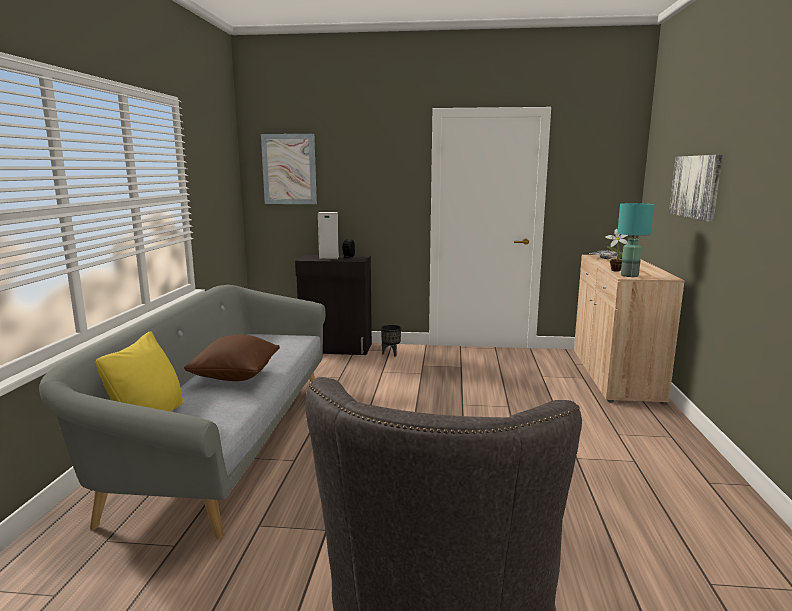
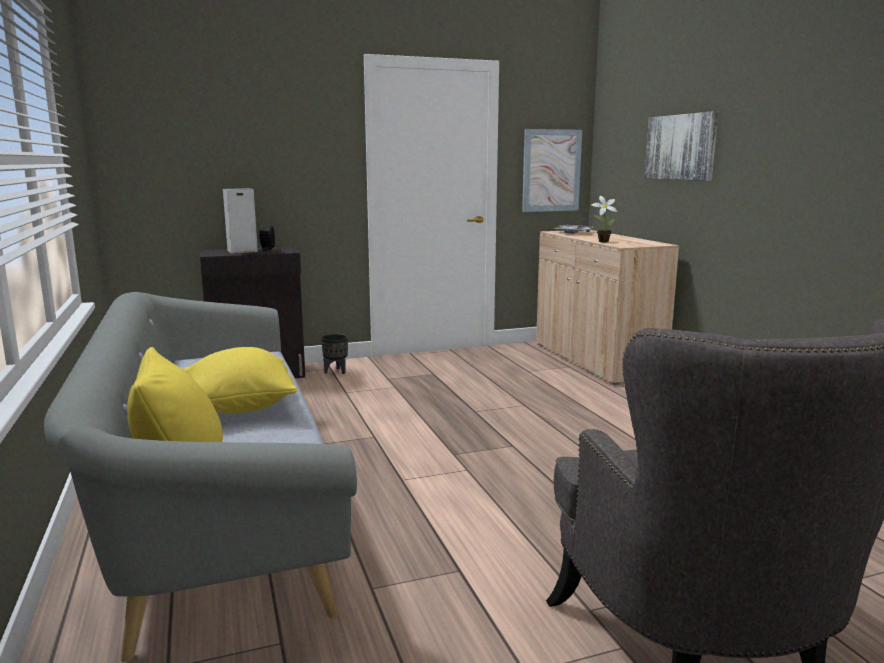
camera: 25 degrees left, 0 degrees up
(236, 377) = (240, 408): brown pillow -> yellow pillow
(289, 169) = (168, 129): picture -> picture (551, 170)
(630, 275) = (625, 245): turquoise table lamp -> none

